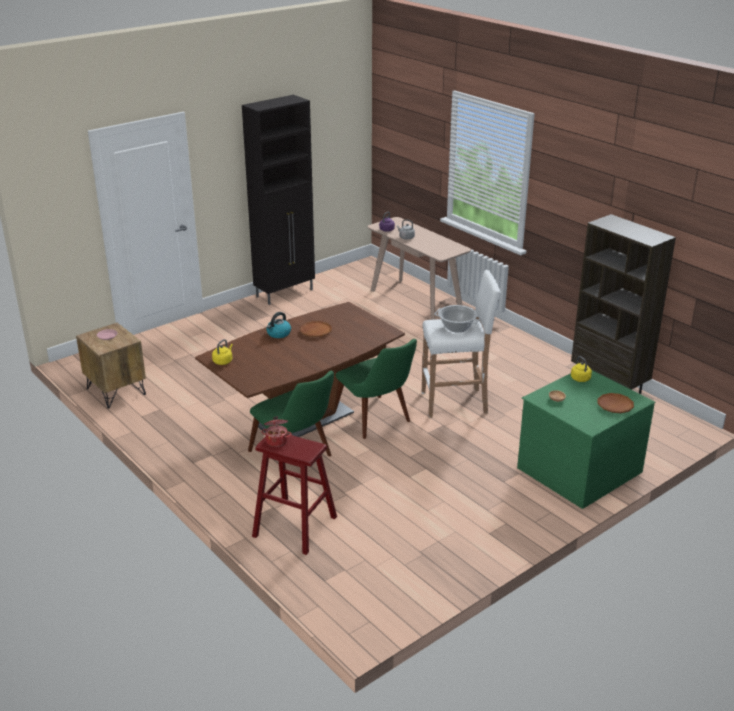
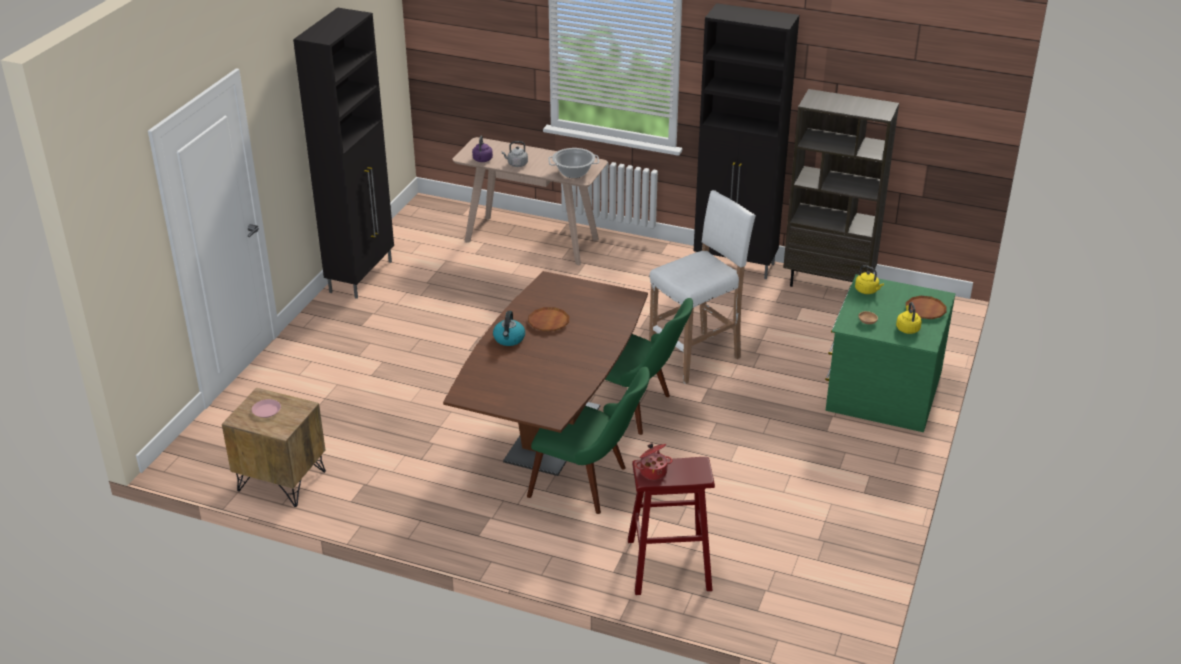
camera: 30 degrees left, 5 degrees up
(223, 361) = (484, 396): yellow kettle -> yellow kettle (907, 328)
(456, 327) = (697, 268): cooking pot -> cooking pot (573, 173)
(547, 354) = (736, 265): none -> black cabinet

